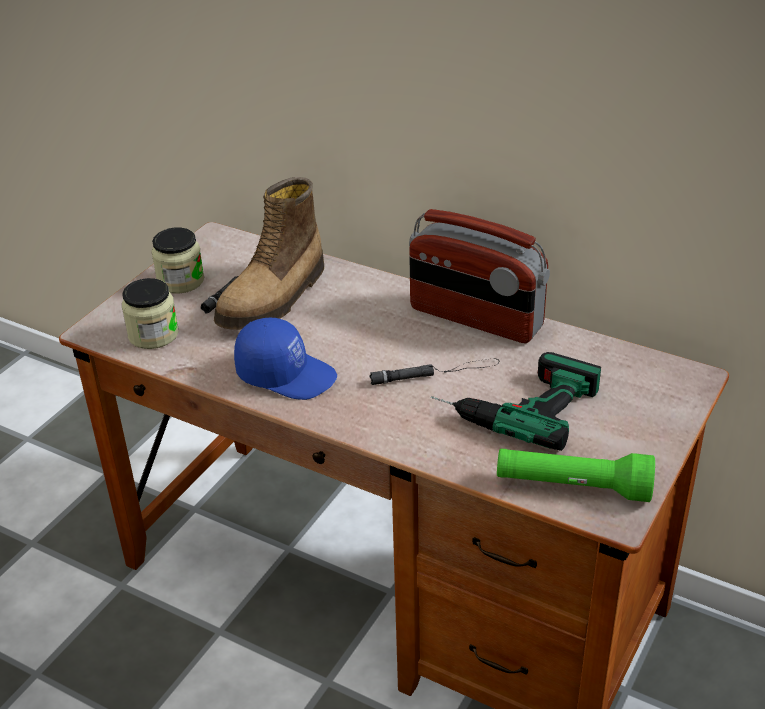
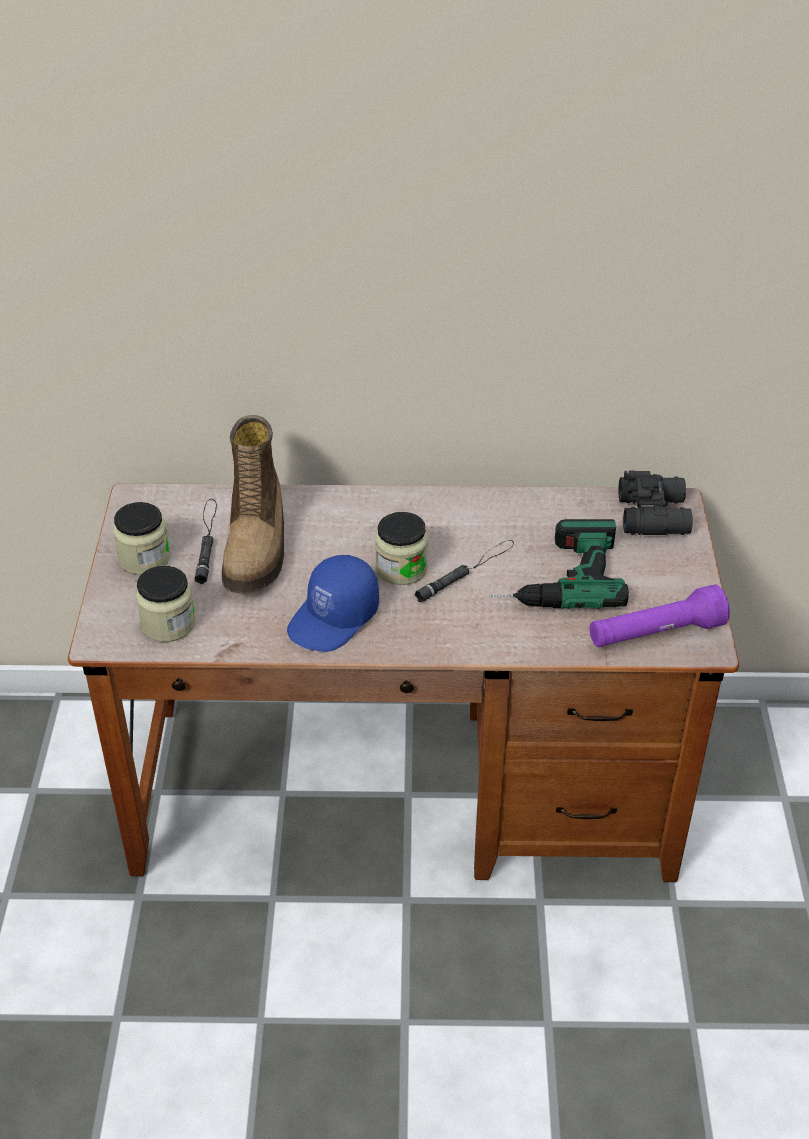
camera: 30 degrees left, 5 degrees up
(286, 374) = (334, 618): blue cap -> blue cap turned 135 degrees clockwise
(379, 352) = (401, 568): none -> jar
(475, 318) = (460, 507): radio -> none
(572, 487) = (655, 634): green flashlight -> purple flashlight
(661, 380) = (655, 514): none -> black binoculars

